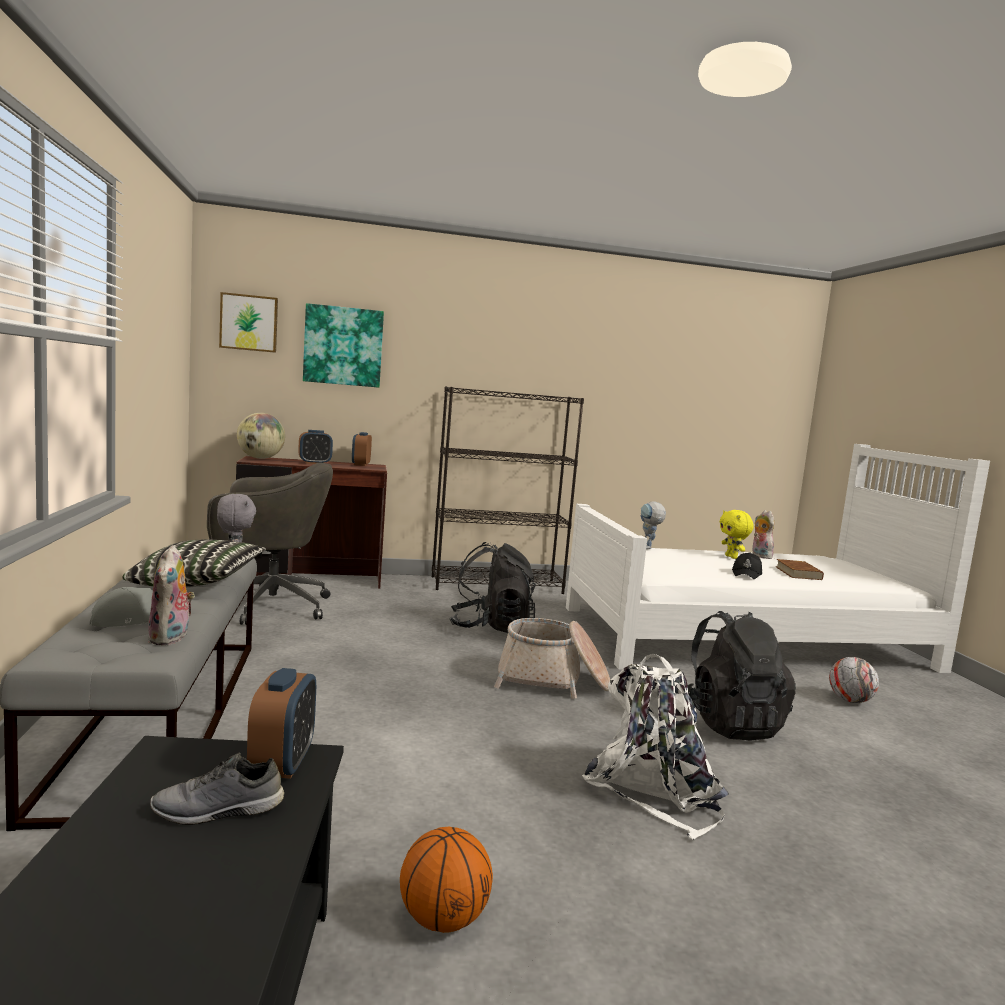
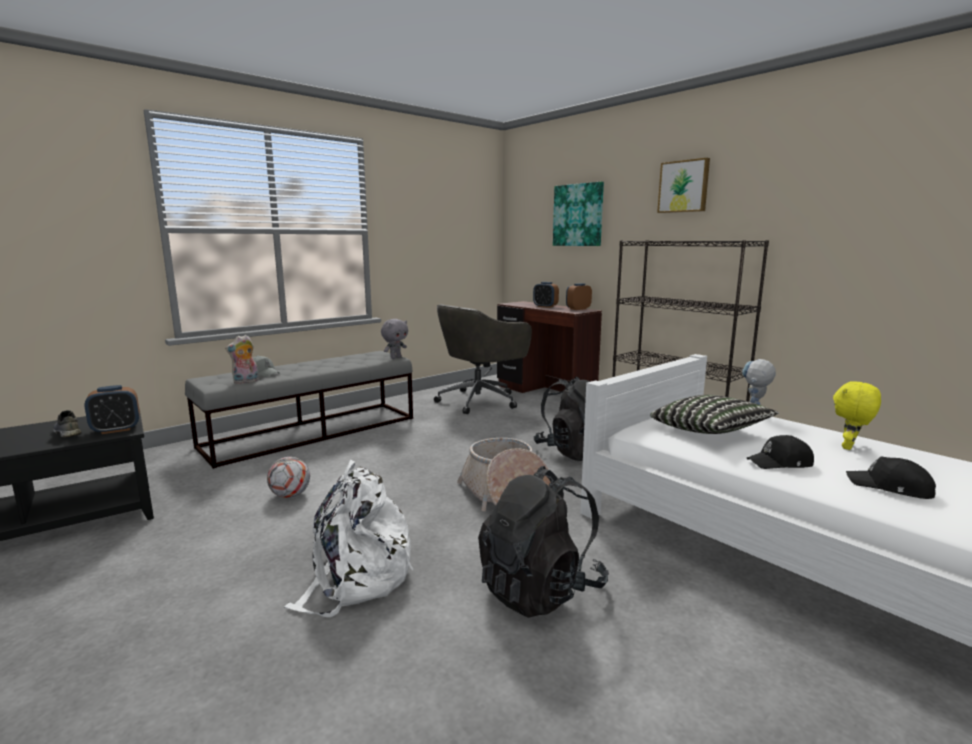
camera: 60 degrees right, 5 degrees up
(197, 584) = (334, 365): pillow -> pillow (710, 432)
(249, 323) = (527, 207): picture -> picture (684, 186)
(260, 458) = (523, 302): globe -> none
(267, 606) = (480, 401): grey office chair -> grey office chair turned 90 degrees clockwise
(443, 920) = (156, 546): basketball -> none
(759, 556) = (917, 458): plush toy -> none
(798, 573) = (890, 488): brown book -> black cap
(850, 700) = (766, 673): football -> football (290, 495)

